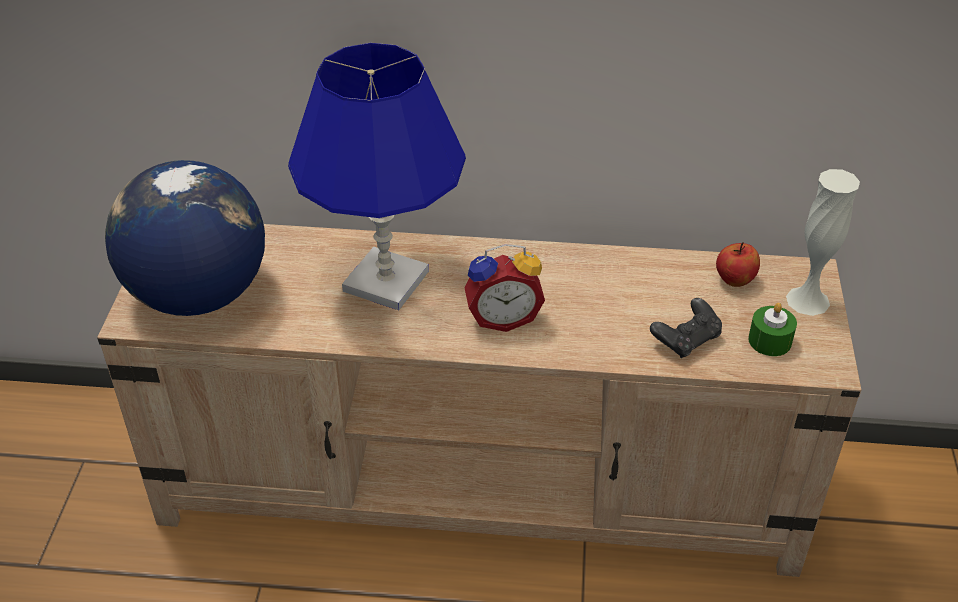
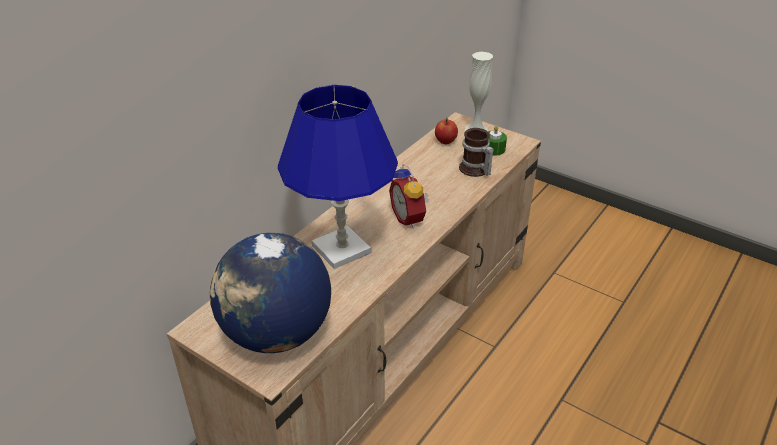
camera: 60 degrees left, 5 degrees down
(503, 317) = (410, 218): alarm clock -> alarm clock turned 135 degrees clockwise
(686, 340) = (474, 170): black game controller -> mug

